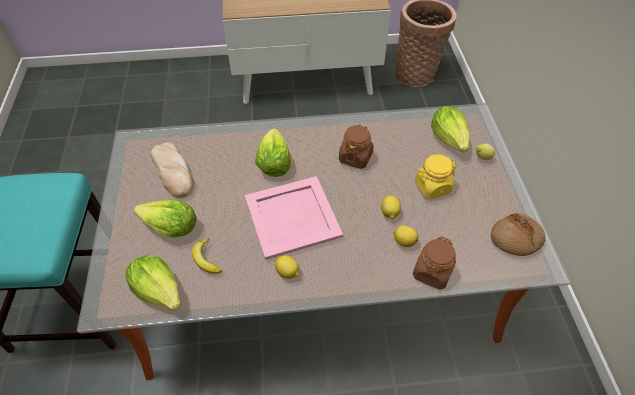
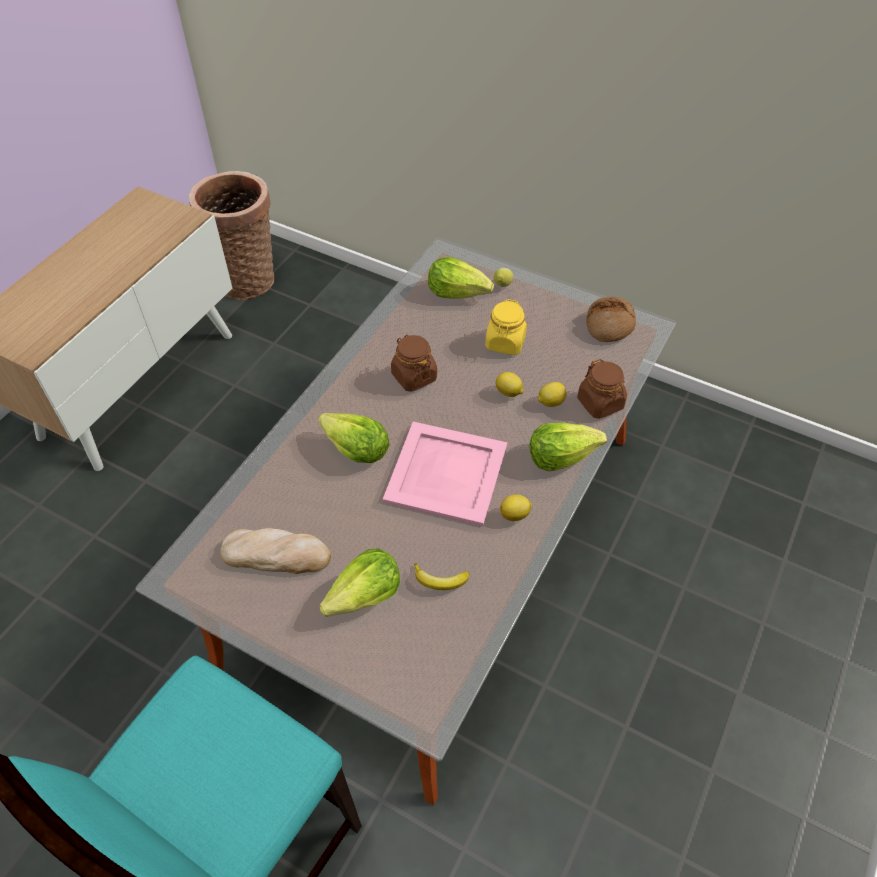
camera: 55 degrees left, 0 degrees up
(159, 291) = (448, 646): lettuce -> lettuce (561, 456)

